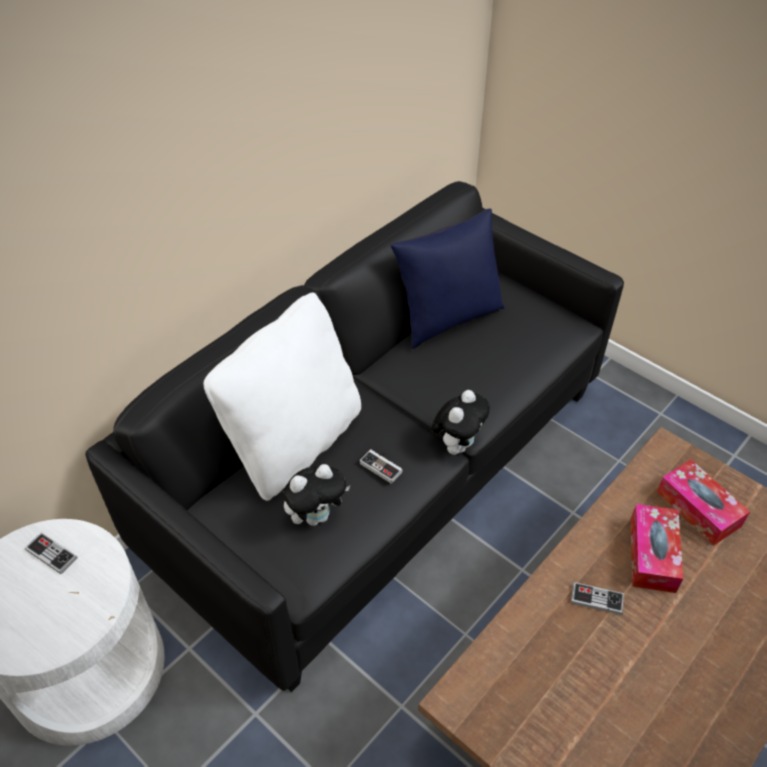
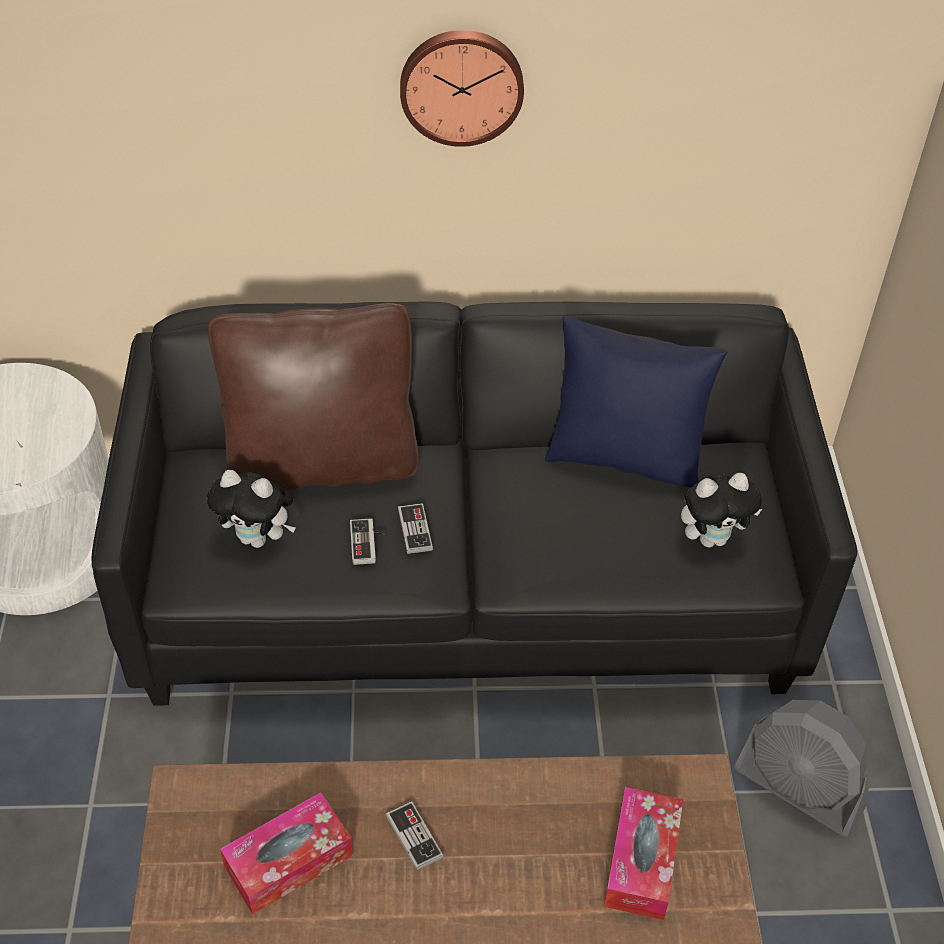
camera: 45 degrees right, 0 degrees up
(51, 554) = (40, 402): game controller -> game controller (415, 530)
(262, 116) = (461, 85): none -> wall clock
(295, 443) = (322, 463): white pillow -> brown pillow
(457, 444) = (474, 587): plush toy -> plush toy (712, 538)
(640, 435) = (799, 789): none -> grey fan
(652, 554) = (527, 853): tissue box -> tissue box (288, 861)

